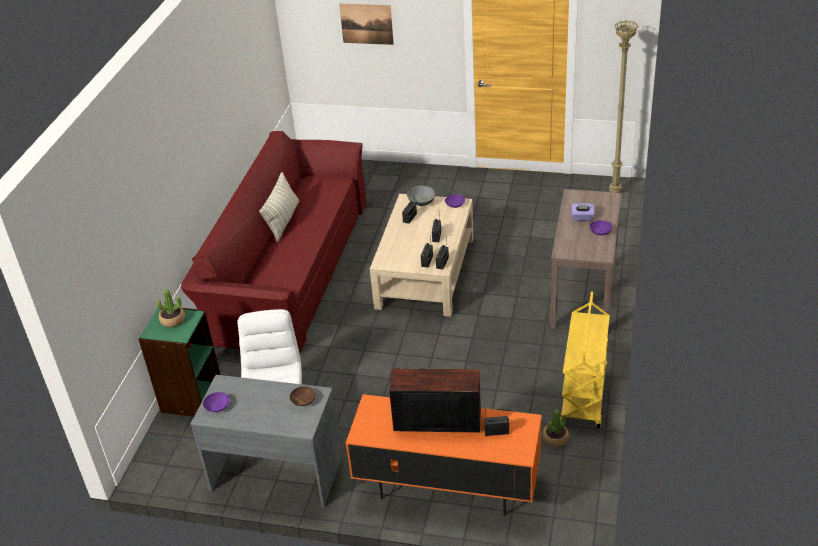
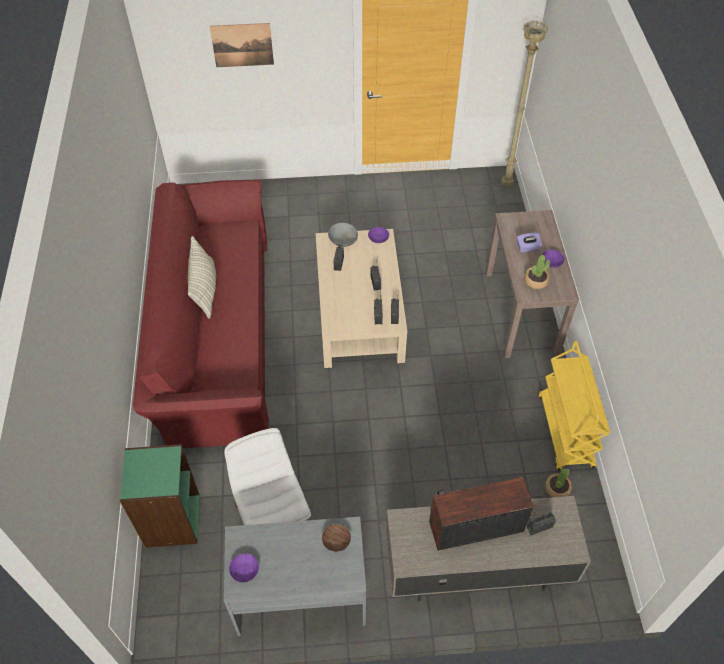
camera: 20 degrees left, 15 degrees up
(173, 320) = (150, 466): potted plant -> potted plant (536, 281)
(446, 485) = (476, 568): orange tv stand -> grey tv stand

